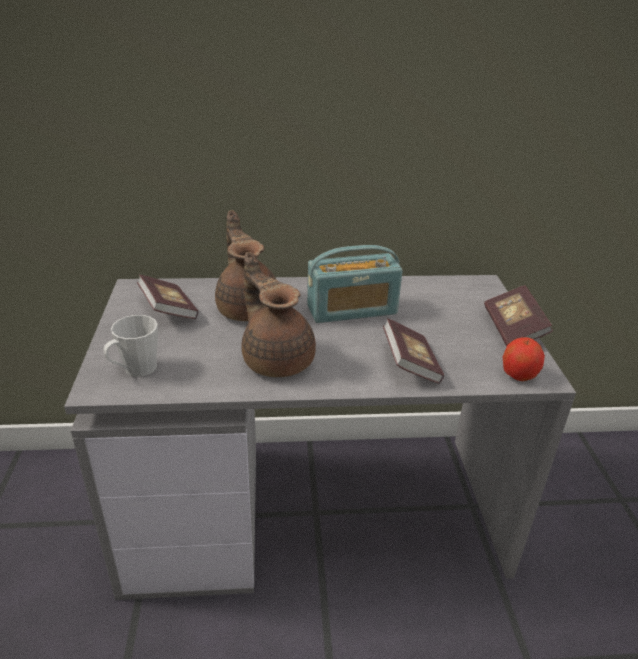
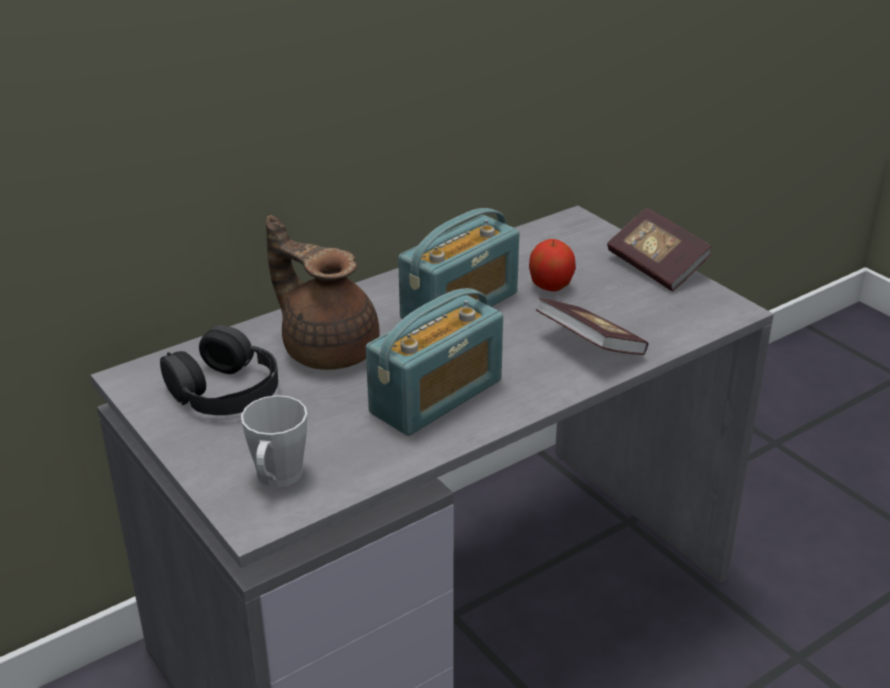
camera: 30 degrees left, 0 degrees up
(168, 310) = (224, 389): book -> black headphones
(277, 359) = (436, 397): brown teapot -> radio
(519, 375) = (707, 316): apple -> apple (551, 286)

